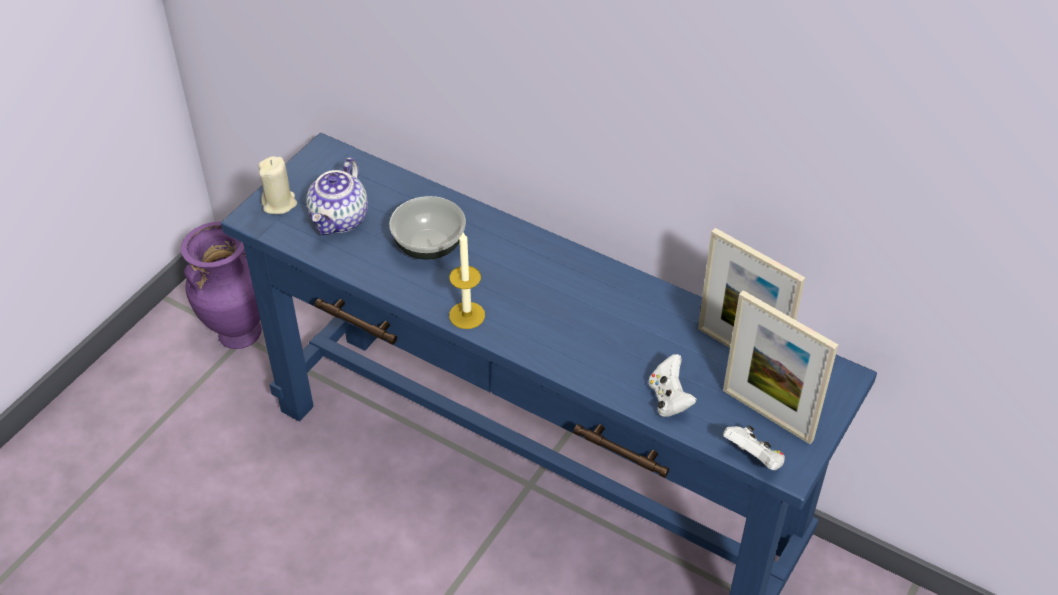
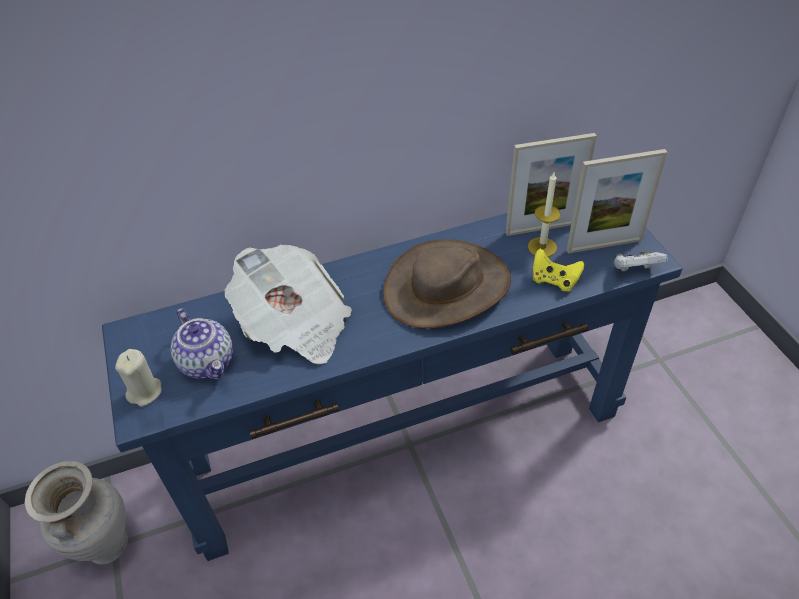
camera: 50 degrees left, 0 degrees up
(238, 334) = (106, 546): purple vase -> beige vase
(429, 246) = (295, 325): bowl -> newspaper
(467, 315) = (383, 341): candle -> candle (542, 247)
(577, 322) = (447, 287): none -> brown hat
(669, 399) = (554, 280): white game controller -> yellow game controller

